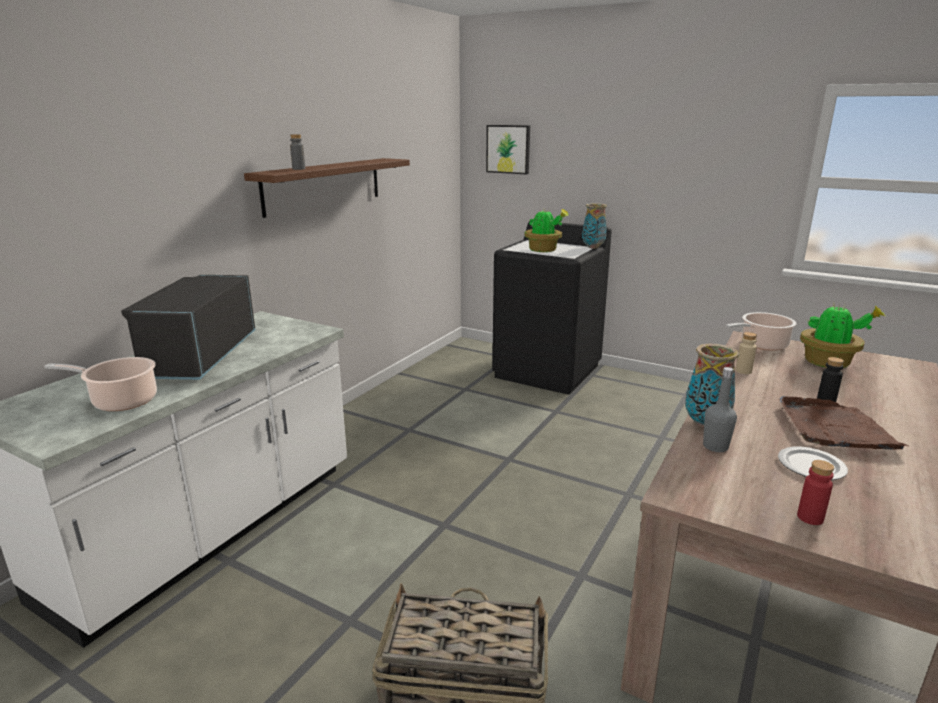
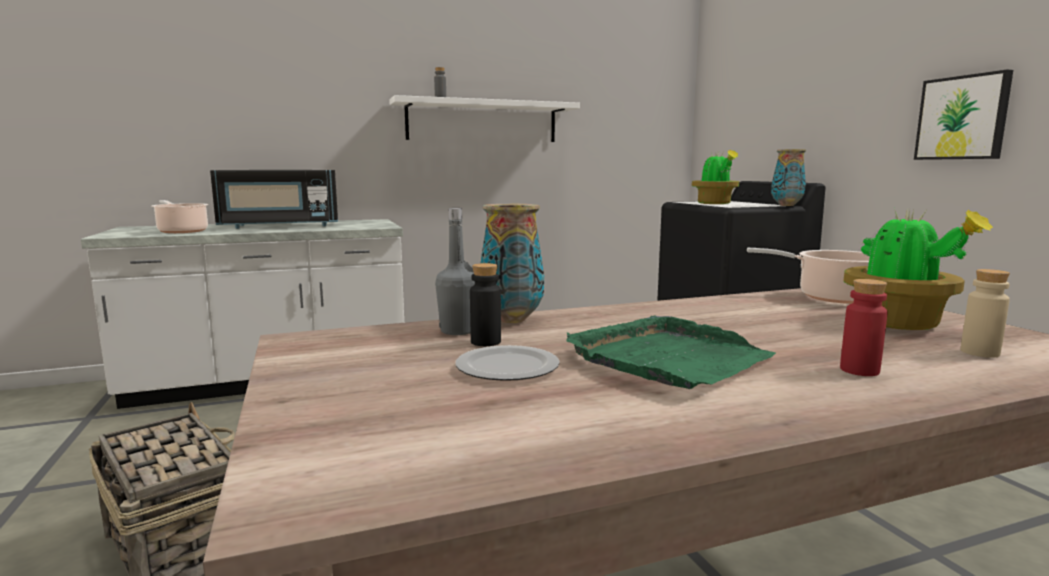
camera: 40 degrees right, 10 degrees down
(201, 356) = (280, 226): black microwave -> black microwave turned 150 degrees counterclockwise
(324, 185) = (482, 121): brown shelf -> white shelf
(508, 149) = (732, 102): picture -> picture (962, 118)
(743, 371) = (717, 305): beige bottle -> beige bottle (979, 352)
(810, 518) = (342, 390): red bottle -> red bottle (859, 370)
(826, 400) = (756, 342): black bottle -> black bottle (485, 342)
(834, 428) = (668, 358): brown tray -> green tray

